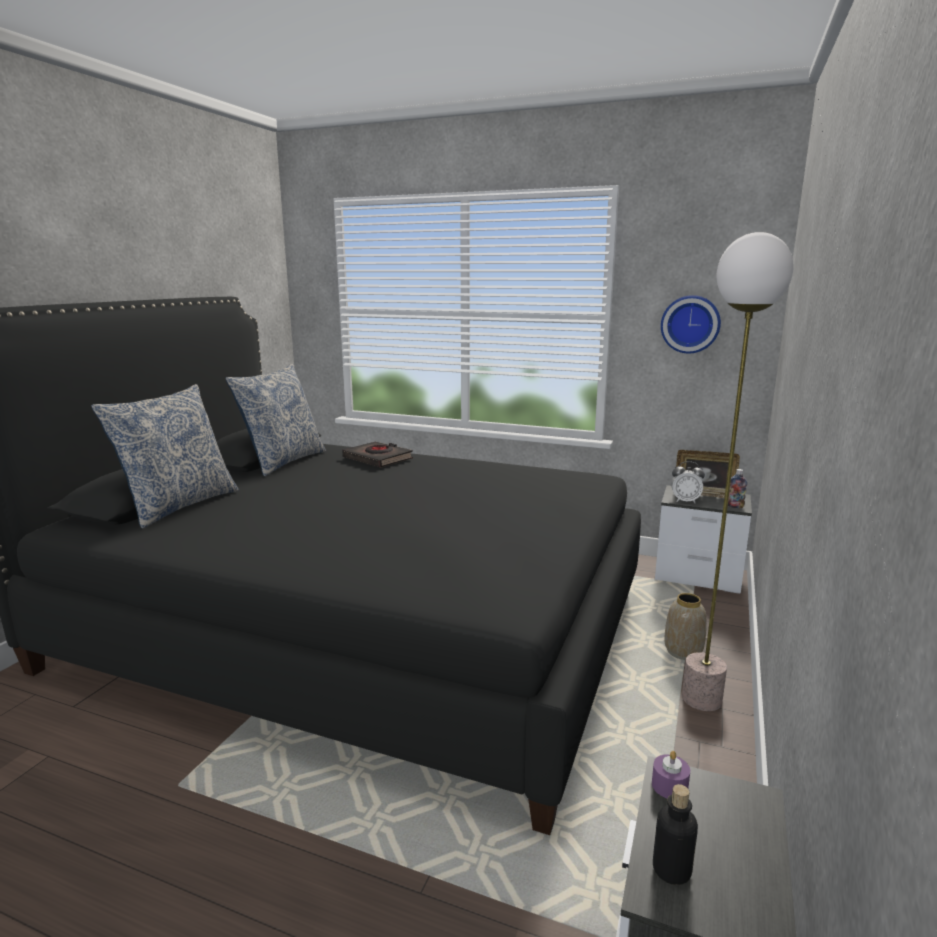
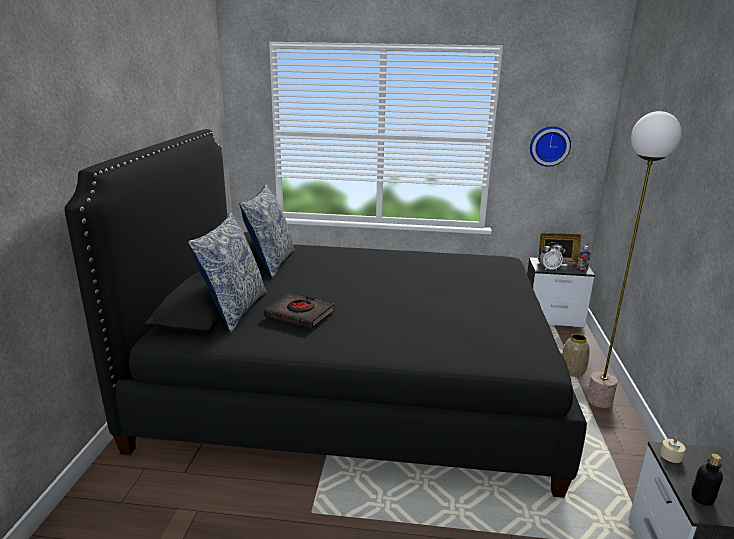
camera: 15 degrees left, 5 degrees up
(378, 459) = (341, 255): black book -> black book (300, 315)
(669, 786) = (671, 455): purple candle -> beige candle

